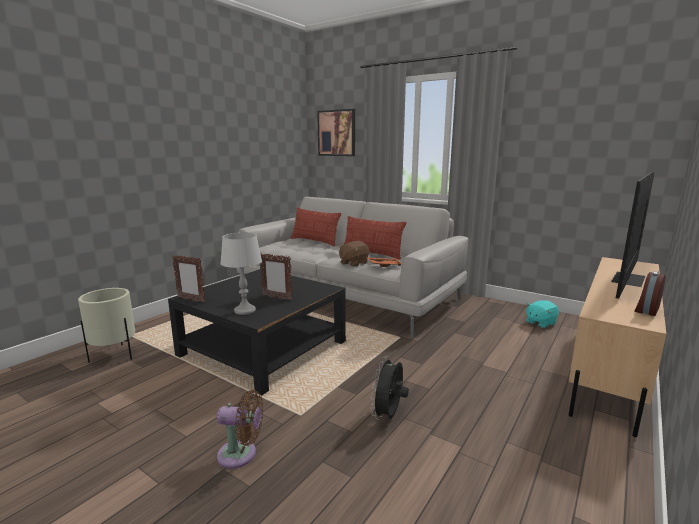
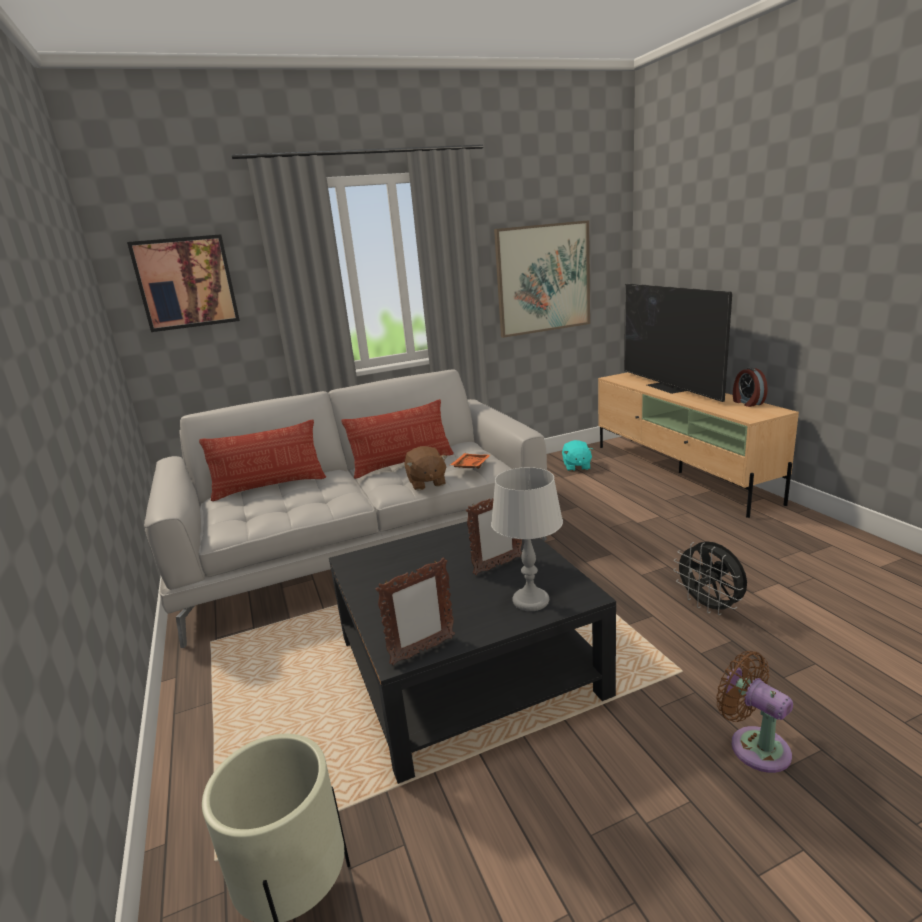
camera: 55 degrees left, 5 degrees up
(241, 454) = (754, 745): brown fan -> brown fan turned 75 degrees counterclockwise
(567, 157) = (543, 278): none -> picture

